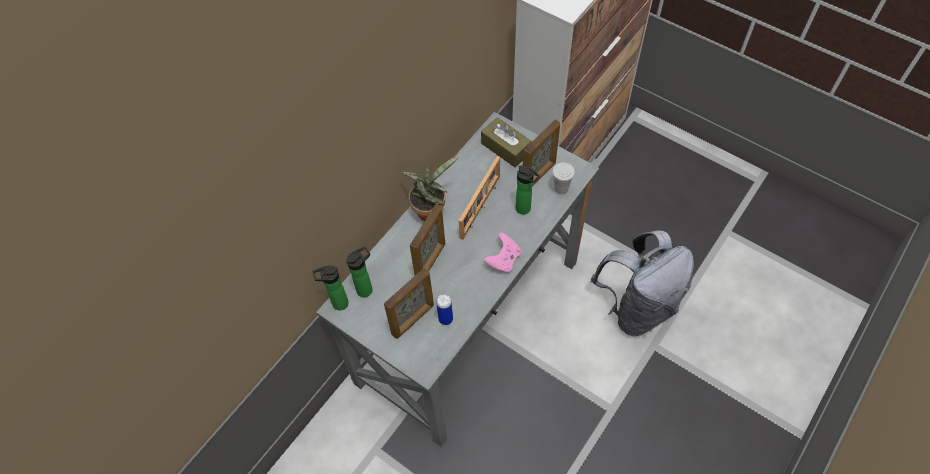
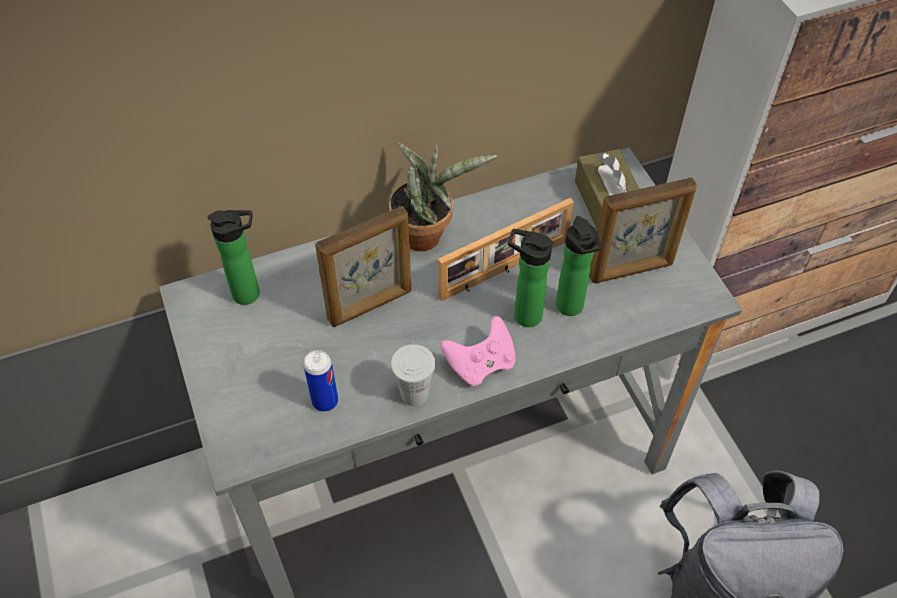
camera: 30 degrees right, 5 degrees down
(337, 304) = (195, 292): bottle -> bottle (523, 315)
(413, 319) = (278, 374): picture frame -> none
(561, 188) = (653, 308): white cup -> white cup (414, 394)

